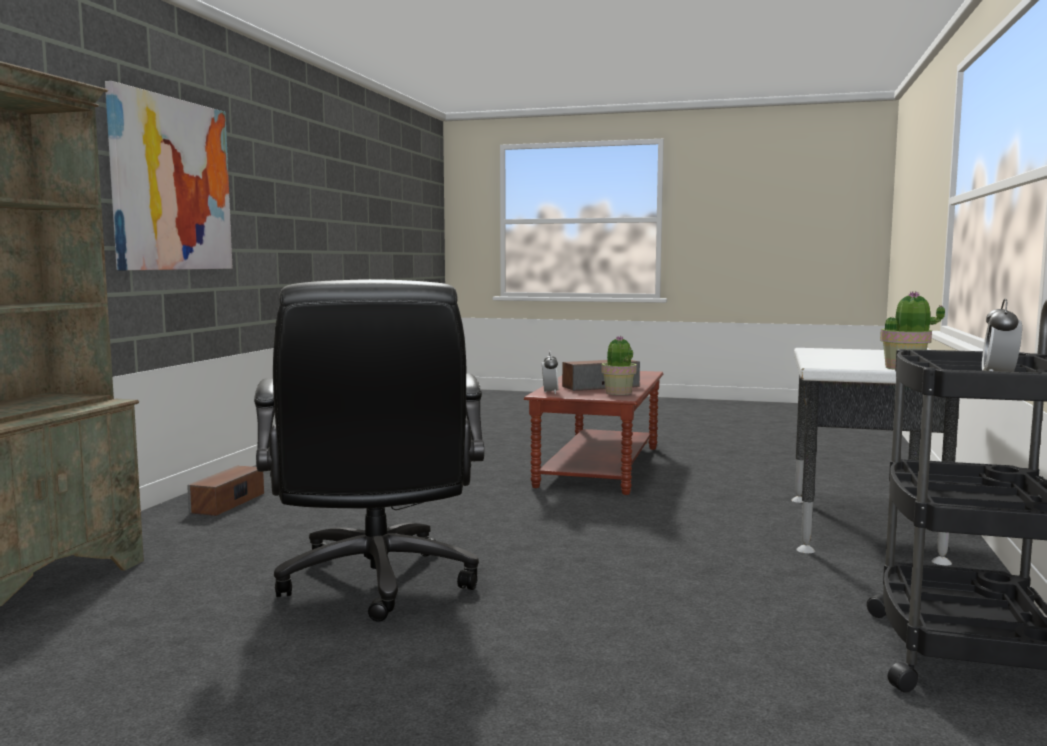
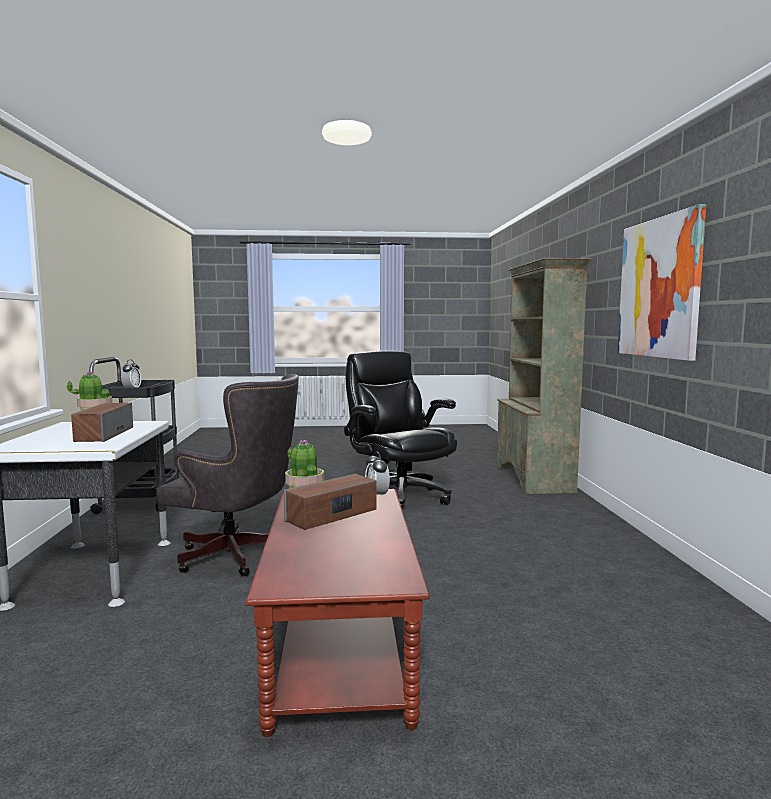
camera: 160 degrees right, 0 degrees up
(228, 503) = (587, 529): speaker -> speaker (104, 434)
(692, 523) = (236, 557): none -> grey office chair

